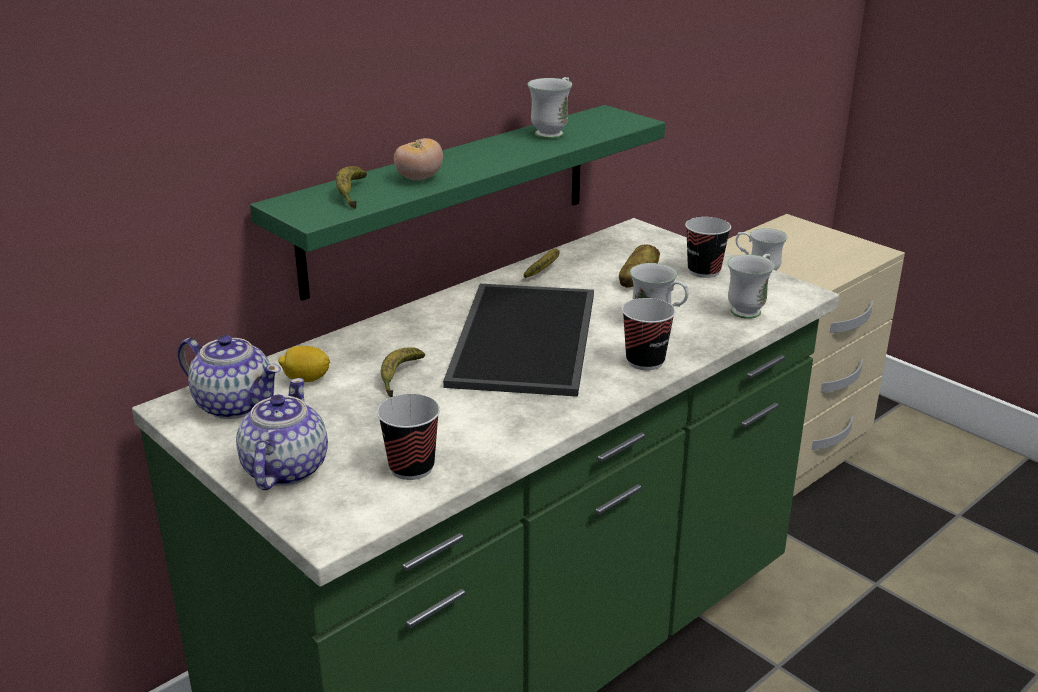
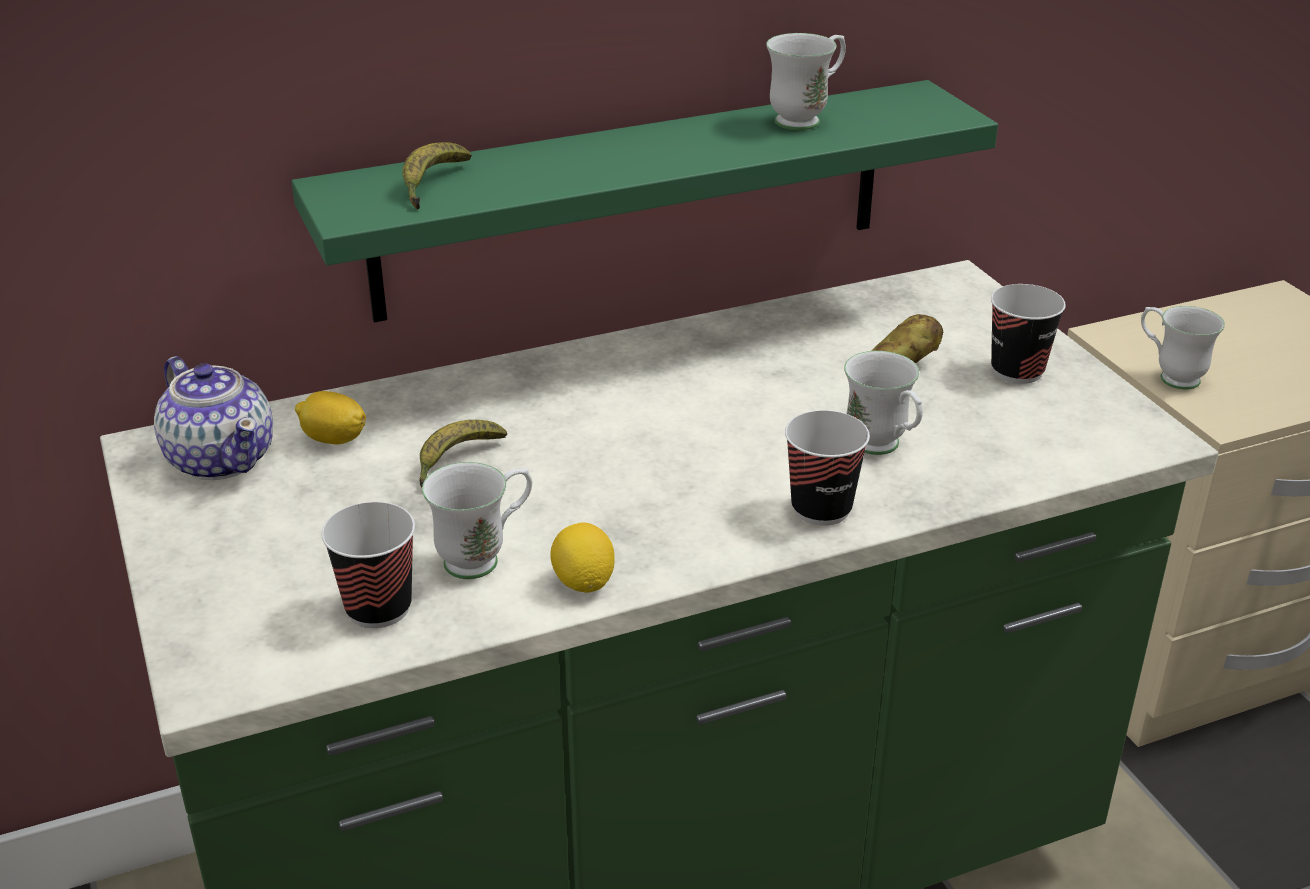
camera: 20 degrees right, 5 degrees up
(284, 470) = (216, 572): teapot -> none
(419, 178) = (546, 172): tomato -> none
(521, 337) = (665, 431): tray -> none
(532, 427) = (583, 583): none -> lemon
(545, 270) = (773, 326): banana -> none
(749, 309) = (1047, 450): white mug -> white mug (484, 558)

